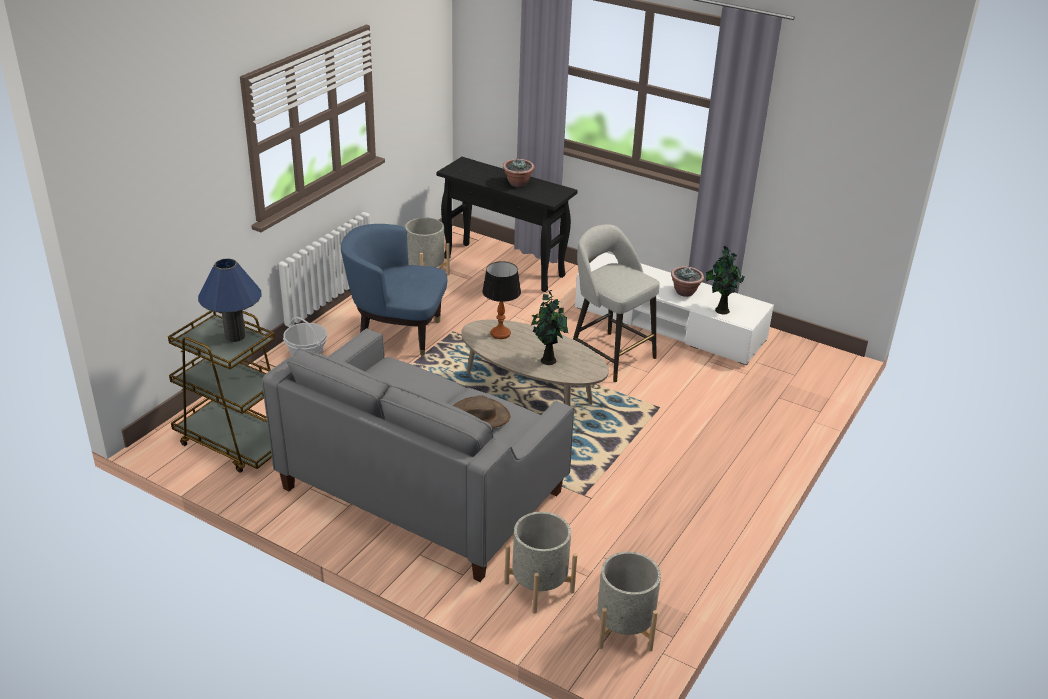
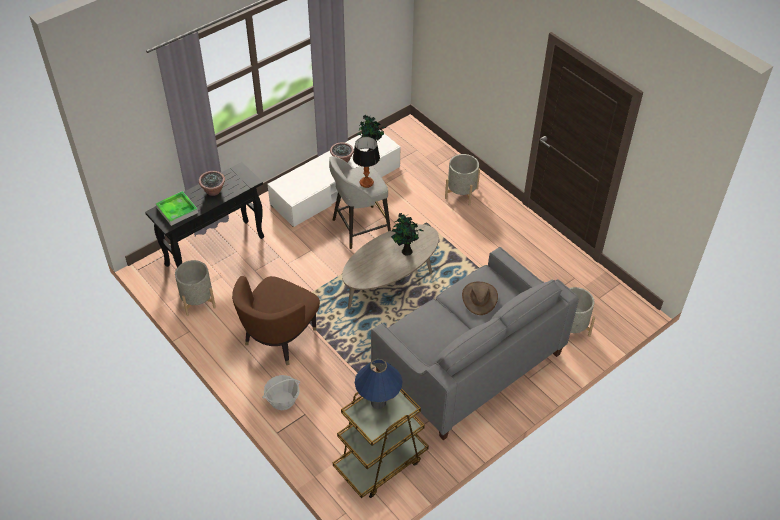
camera: 70 degrees left, 15 degrees up
(397, 334) = (279, 338): blue armchair -> brown armchair
(475, 171) = (177, 210): none -> tray
(500, 334) = (365, 267): table lamp -> table lamp (366, 183)
(624, 629) = (610, 301): grey planter -> grey planter (461, 193)

